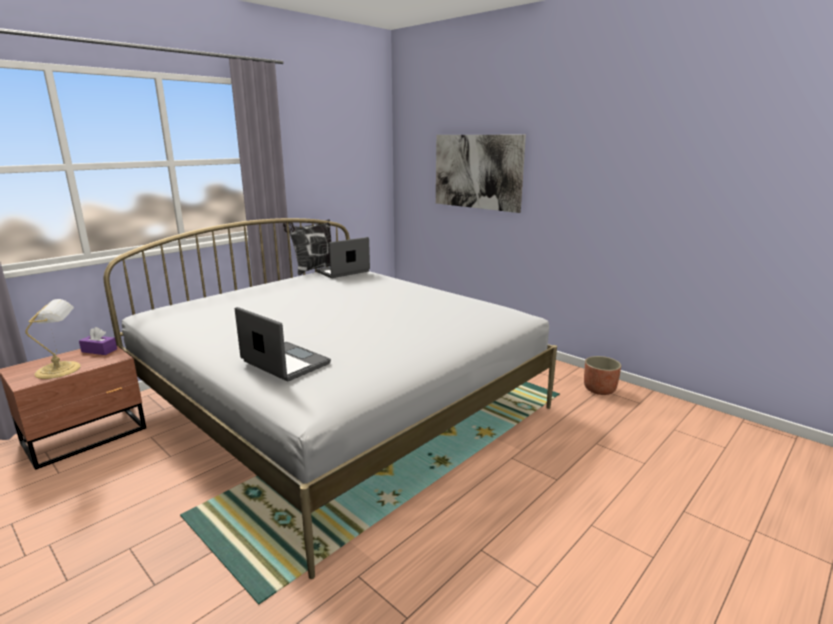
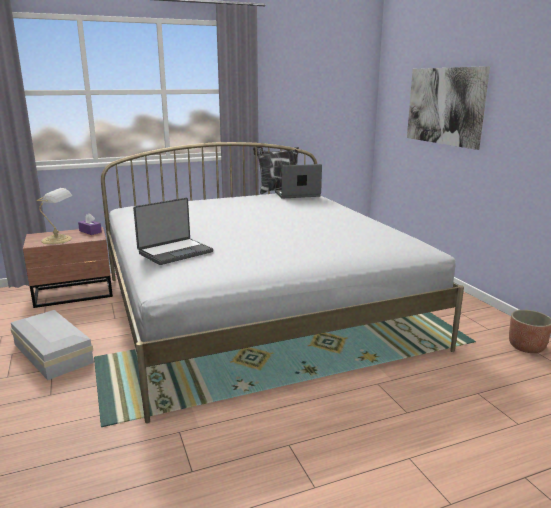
camera: 25 degrees right, 0 degrees up
(115, 524) = (53, 352): none -> white storage box
(284, 363) = (175, 252): laptop -> laptop turned 75 degrees clockwise

